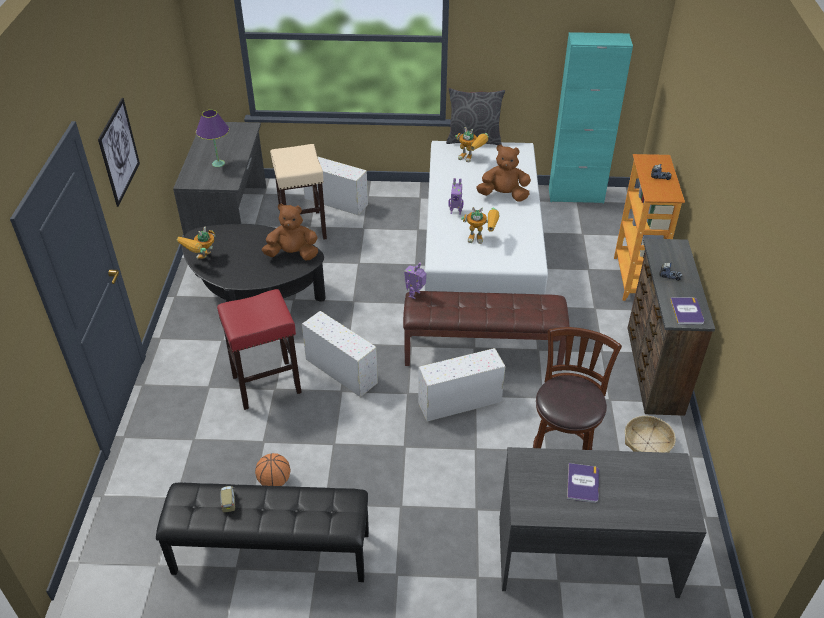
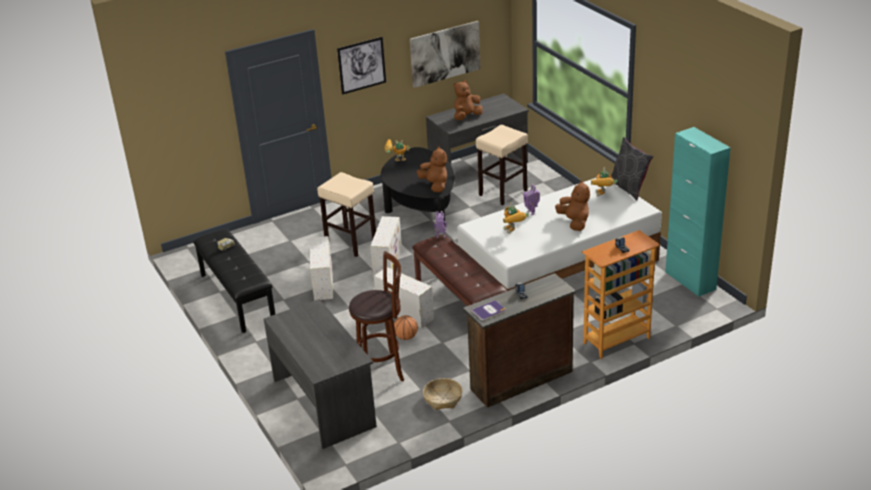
camera: 60 degrees right, 10 degrees down
(161, 94) = (445, 53): none -> picture
(218, 163) = (466, 117): purple table lamp -> brown plush toy
(267, 384) = (351, 243): red stool -> beige stool
(274, 481) = (284, 277): basketball -> basketball (406, 337)
(335, 201) = (545, 191): white storage box -> white storage box (323, 282)
(583, 483) = (313, 331): book -> none

